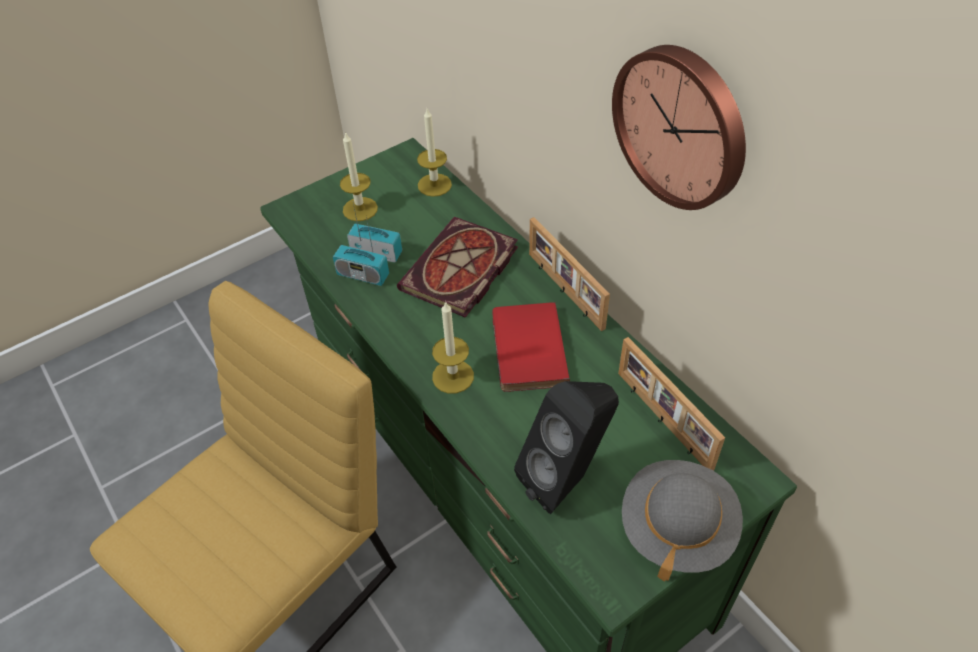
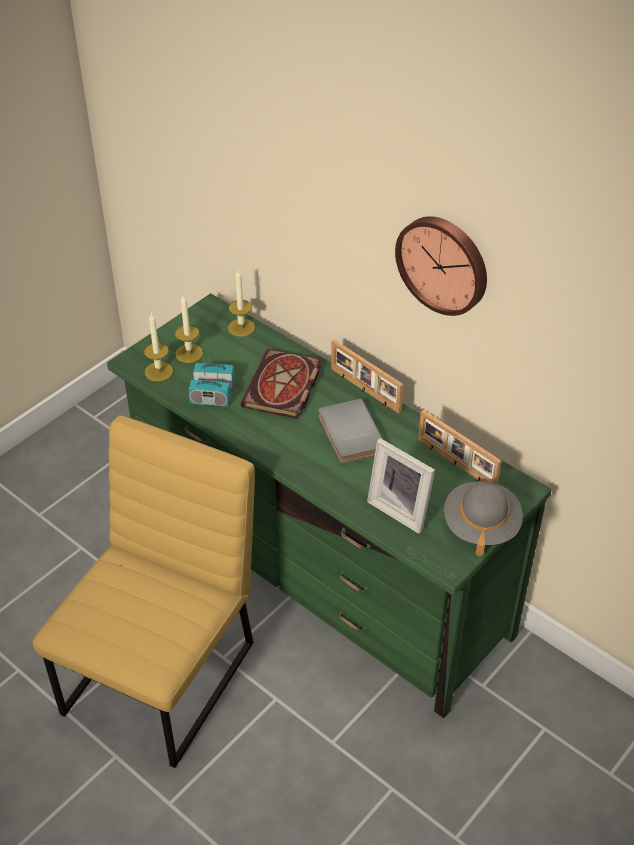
camera: 15 degrees left, 5 degrees down
(453, 376) = (302, 459): candle -> candle (159, 371)
(525, 349) = (348, 434): red book -> grey book
(567, 479) = (401, 509): black speaker -> picture frame

